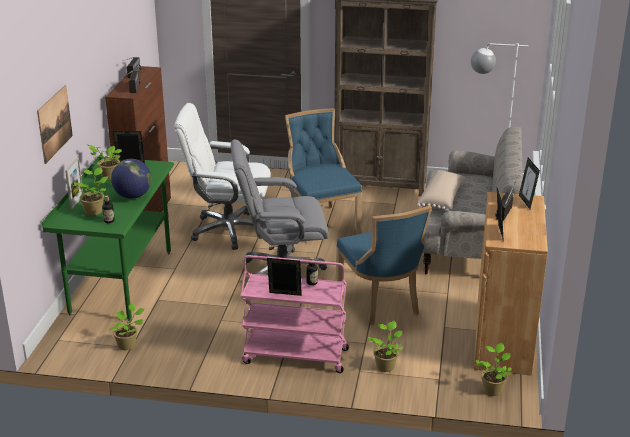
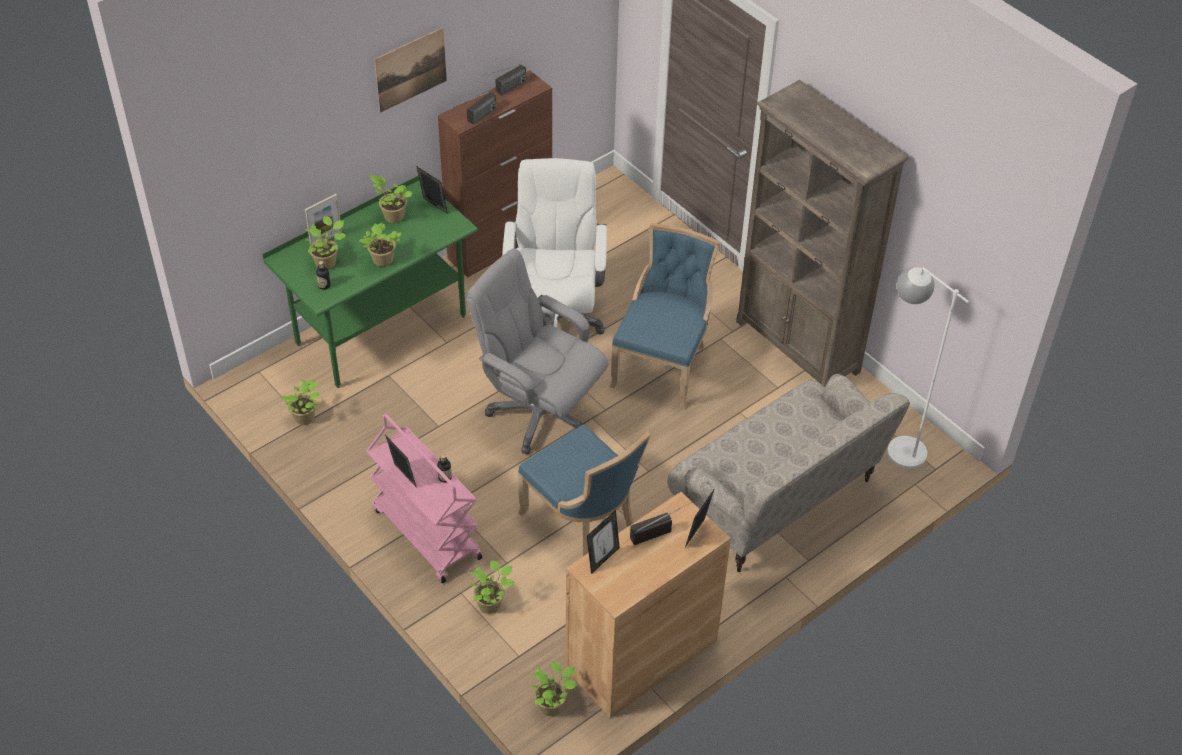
camera: 40 degrees right, 20 degrees up
(54, 123) = (312, 153): picture -> picture (410, 69)
(133, 196) = (382, 261): globe -> potted plant
(228, 230) = (554, 318): white office chair -> white office chair turned 45 degrees clockwise
(381, 303) = (583, 522): blue chair -> blue chair turned 60 degrees counterclockwise
(442, 199) = (751, 437): beige pillow -> none

